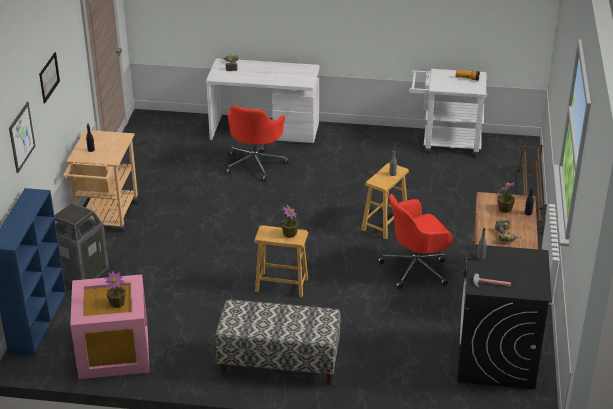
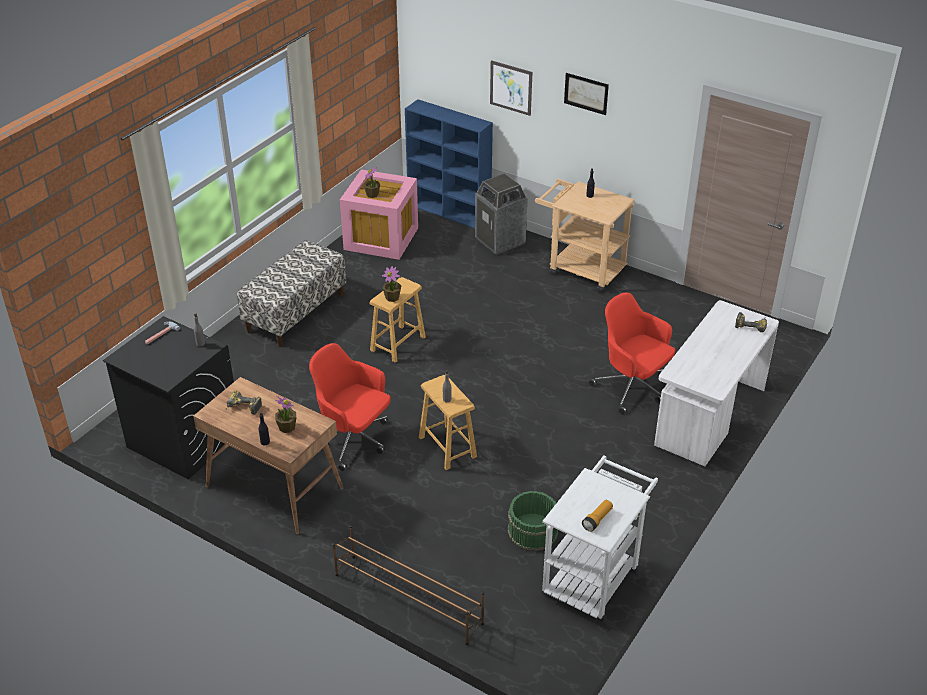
camera: 115 degrees right, 5 degrees up
(416, 269) = (353, 440): red office chair -> red office chair turned 60 degrees counterclockwise
(431, 171) = (532, 531): none -> green bucket

